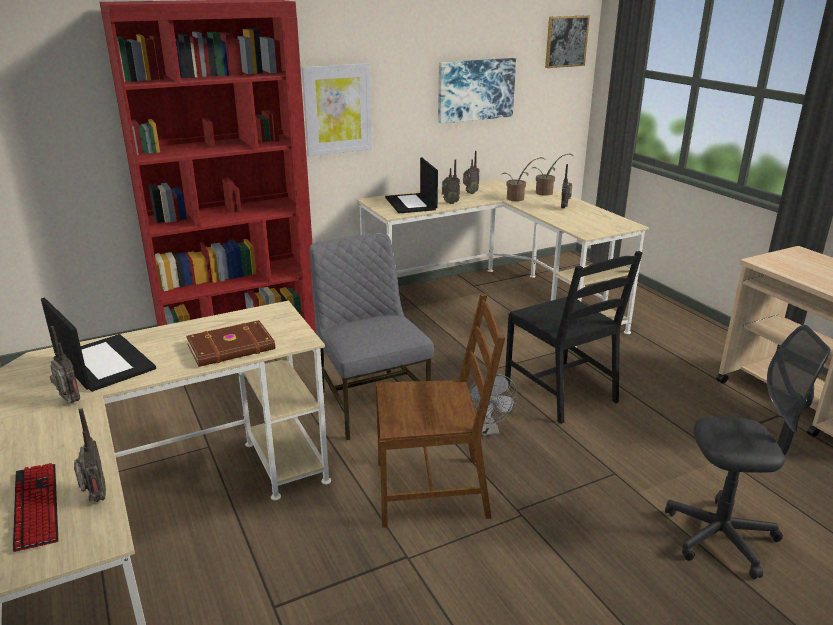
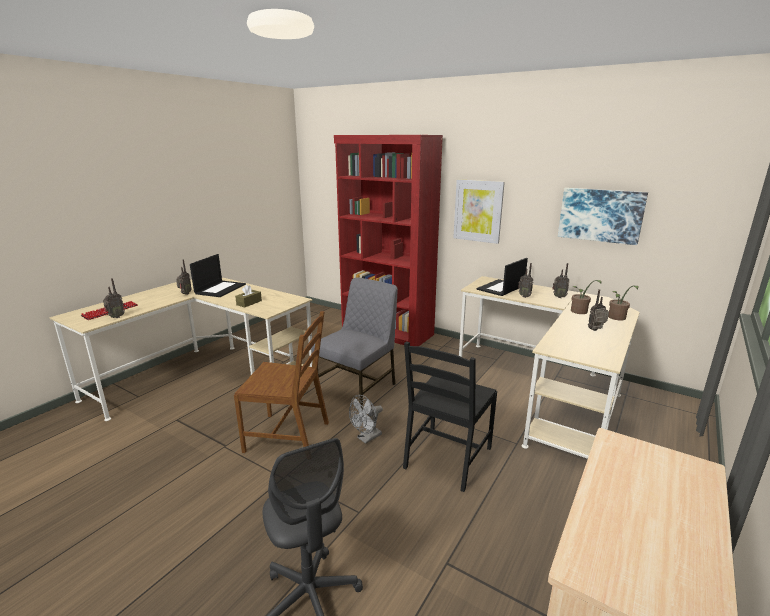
camera: 60 degrees right, 5 degrees down
(232, 348) = (249, 303): brown book -> brown tissue box
(433, 489) = (288, 436): brown chair -> brown chair turned 45 degrees counterclockwise
(566, 41) = (726, 183): picture -> none

